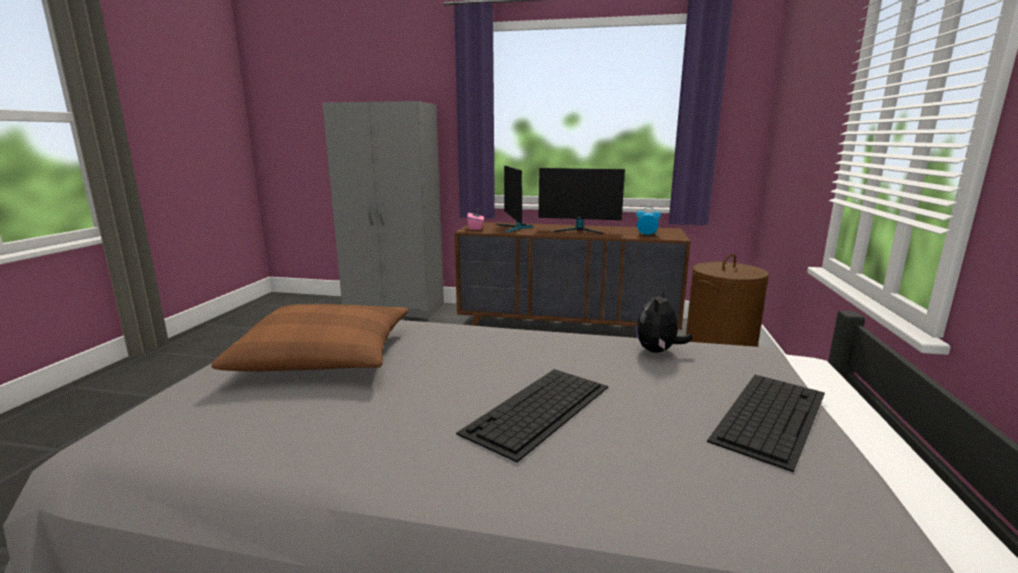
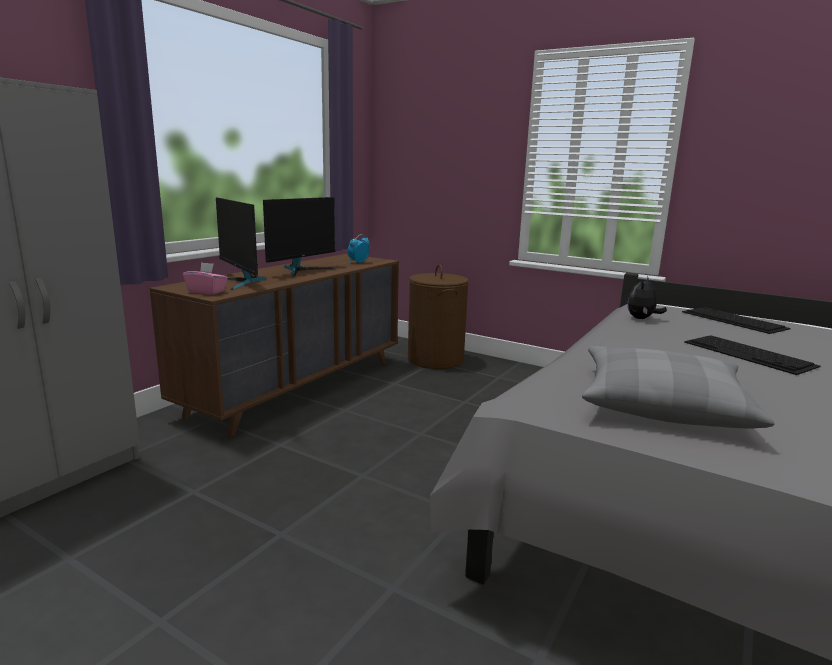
camera: 70 degrees left, 0 degrees up
(325, 355) = (662, 403): brown pillow -> grey pillow
(514, 228) = (241, 282): monitor -> monitor turned 45 degrees clockwise
(658, 351) = (642, 319): plush toy -> plush toy turned 75 degrees clockwise

